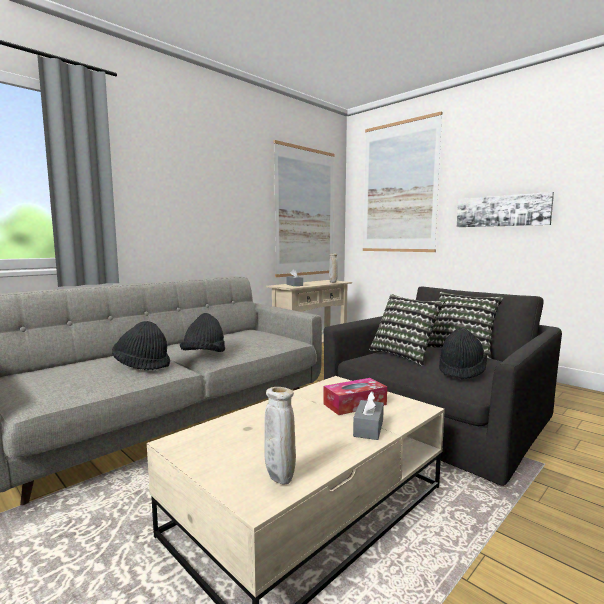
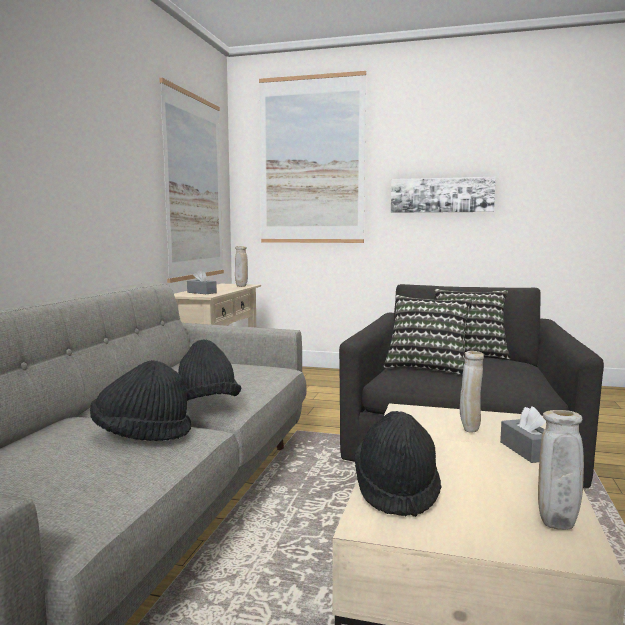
camera: 30 degrees left, 0 degrees up
(355, 404) = (469, 430): tissue box -> beige vase
(461, 371) = (508, 375): black hat -> black hat (396, 490)

